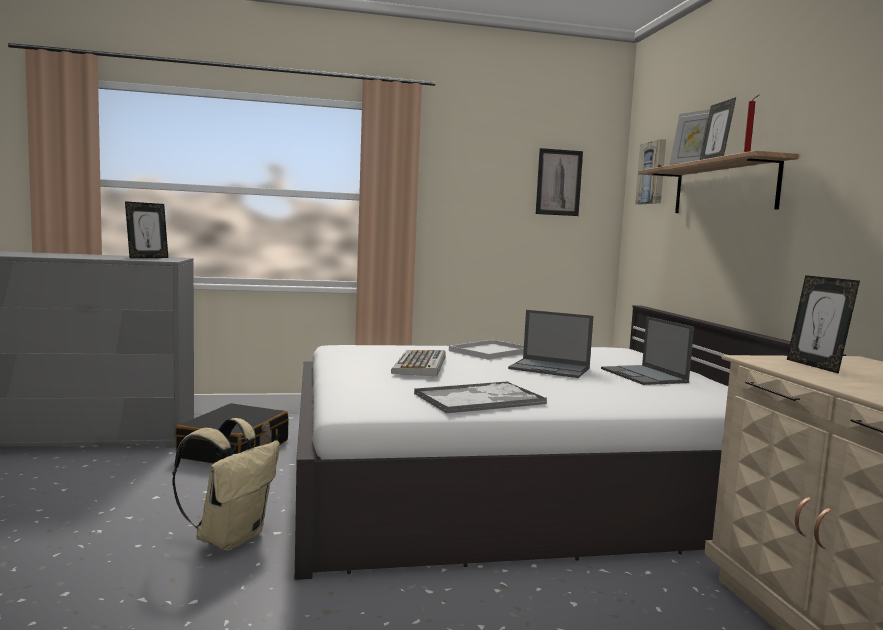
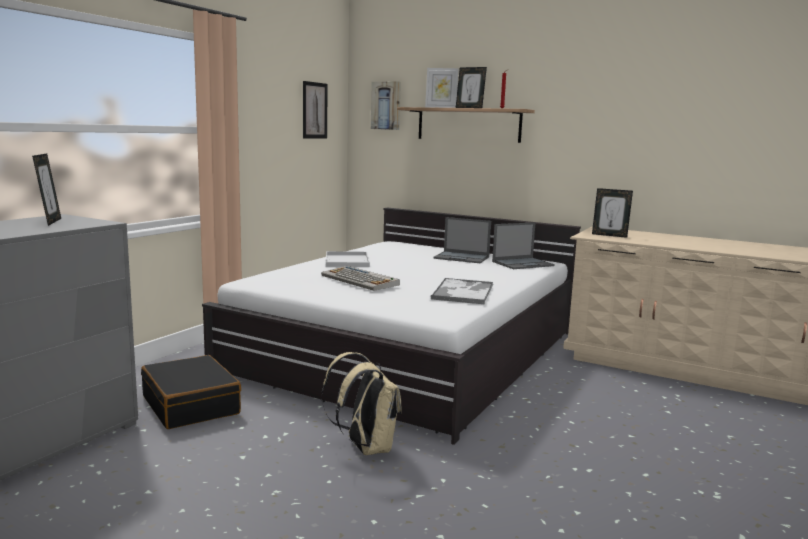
camera: 50 degrees left, 5 degrees up
(550, 368) = (418, 264): laptop -> laptop (523, 263)

